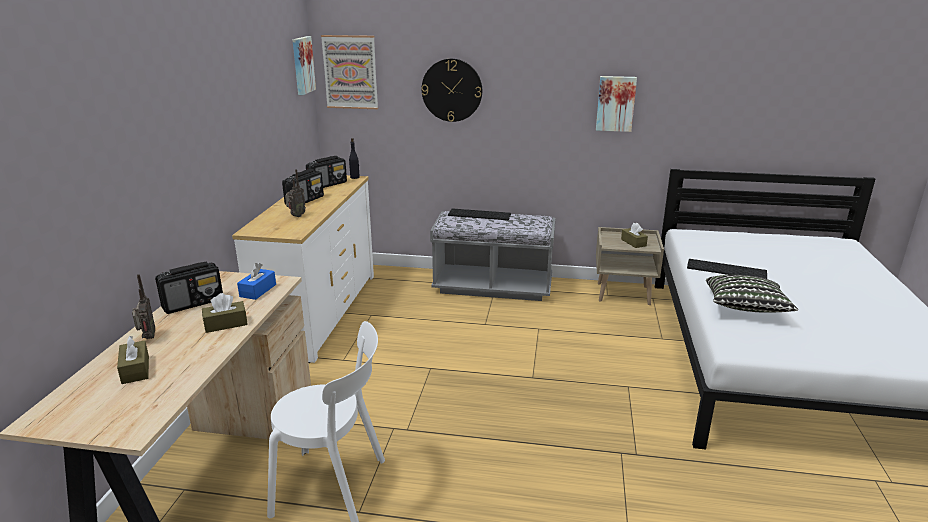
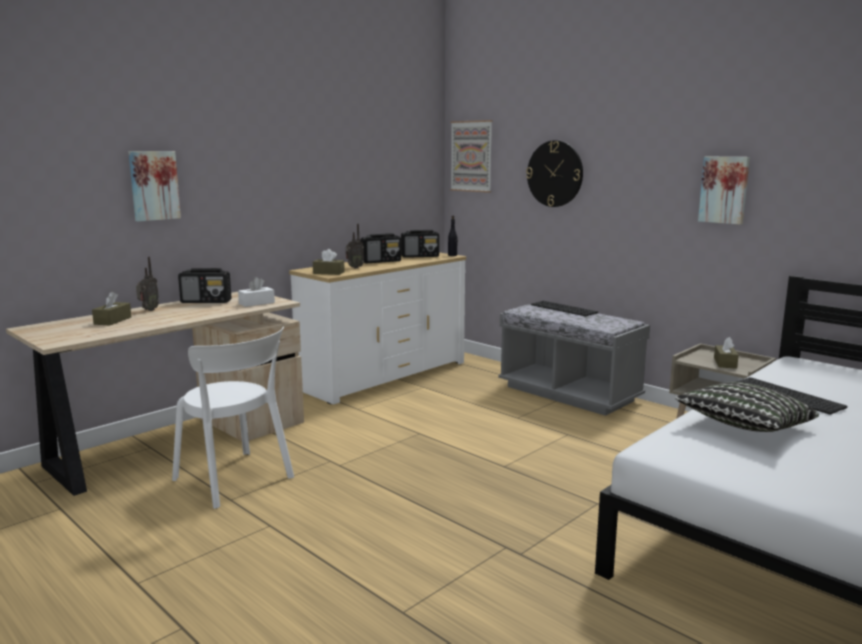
camera: 35 degrees right, 10 degrees down
(226, 324) = (202, 313): brown tissue box -> brown tissue box (328, 273)
(258, 290) = (256, 303): blue tissue box -> white tissue box
(302, 65) = (425, 147): picture -> picture (153, 185)

